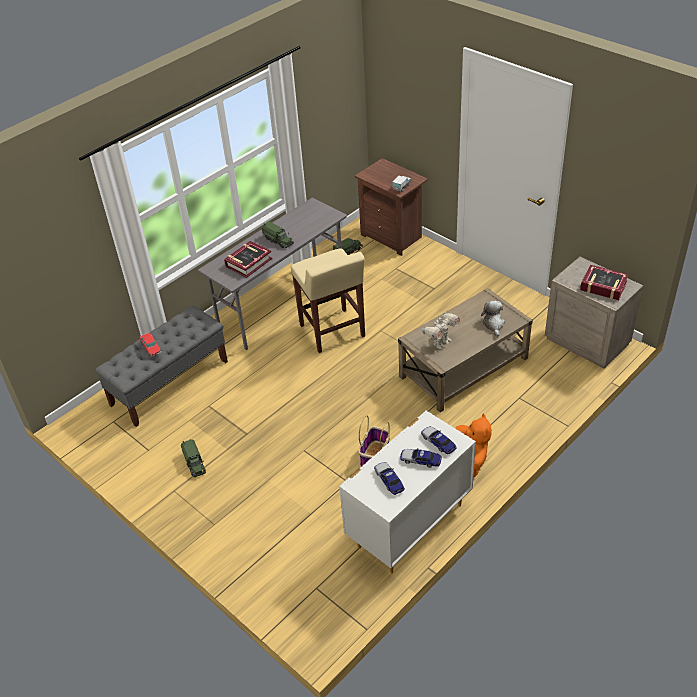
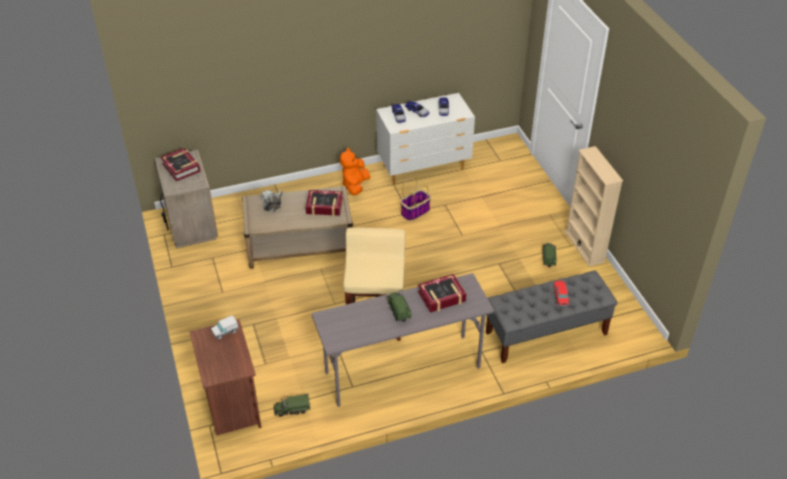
camera: 155 degrees left, 0 degrees up
(156, 496) = (584, 246): none -> beige bookcase
(441, 342) = (324, 206): toy robot -> book

